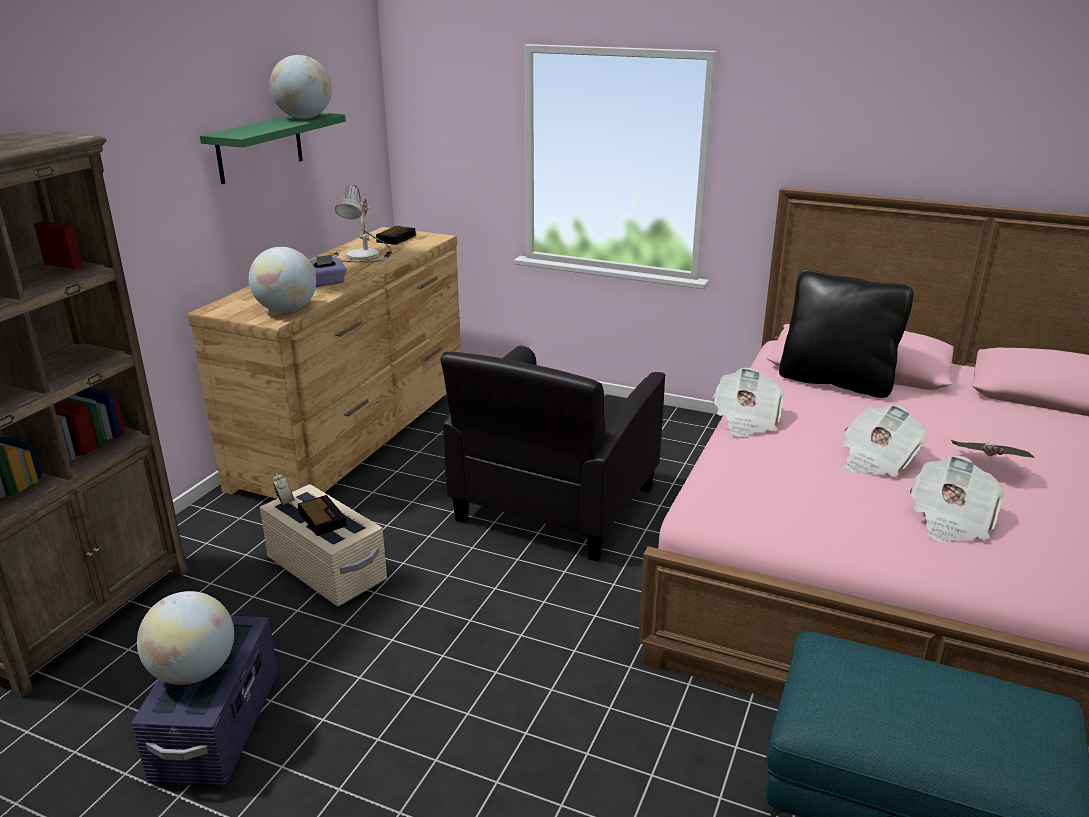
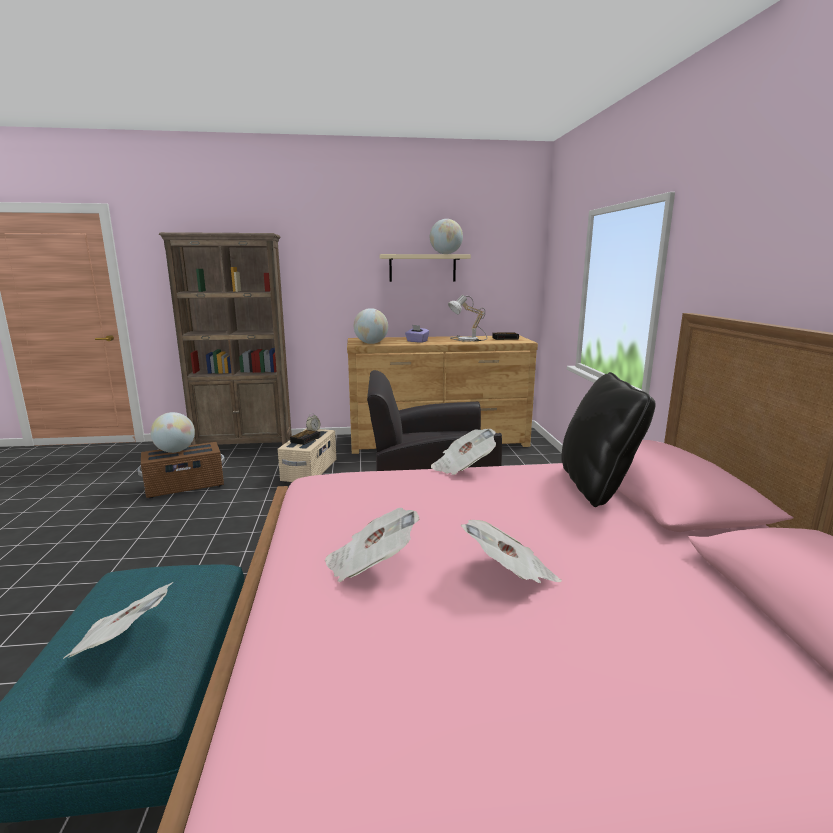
camera: 60 degrees right, 10 degrees down
(218, 727) = (185, 486): purple storage box -> brown storage box
(260, 147) = (422, 268): green shelf -> beige shelf
(876, 460) = (454, 519): newspaper -> newspaper (124, 642)

